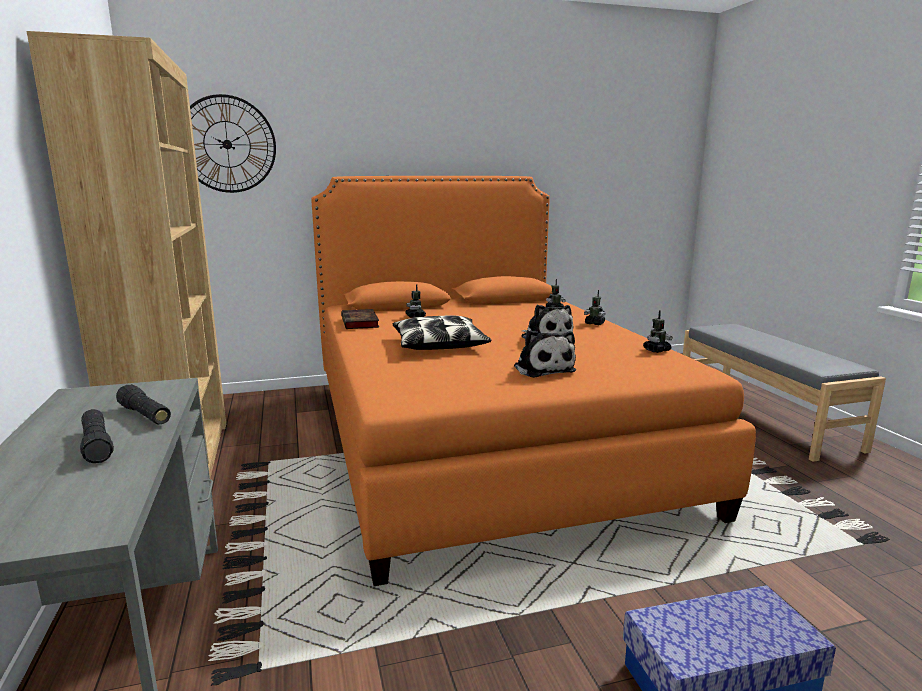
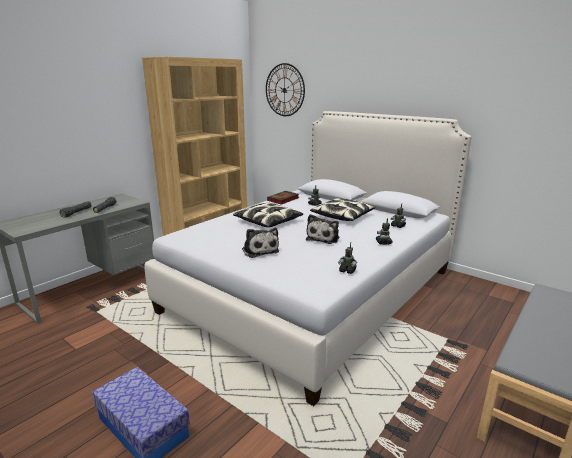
camera: 55 degrees right, 5 degrees up
(482, 439) = (314, 290): orange bed -> white bed
(483, 317) = (342, 216): none -> pillow
(543, 369) = (259, 250): plush toy -> plush toy turned 60 degrees counterclockwise

